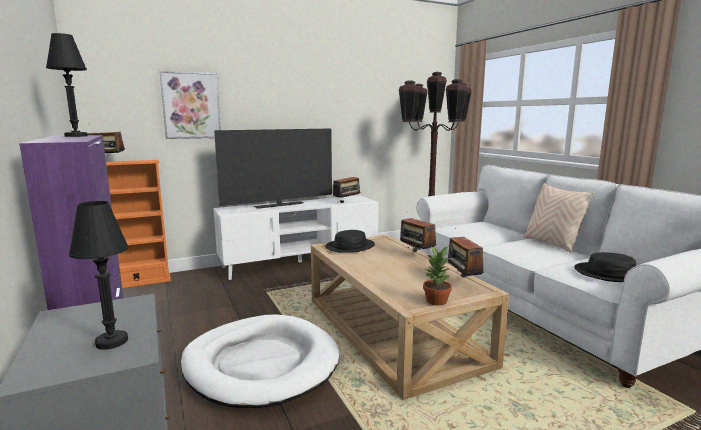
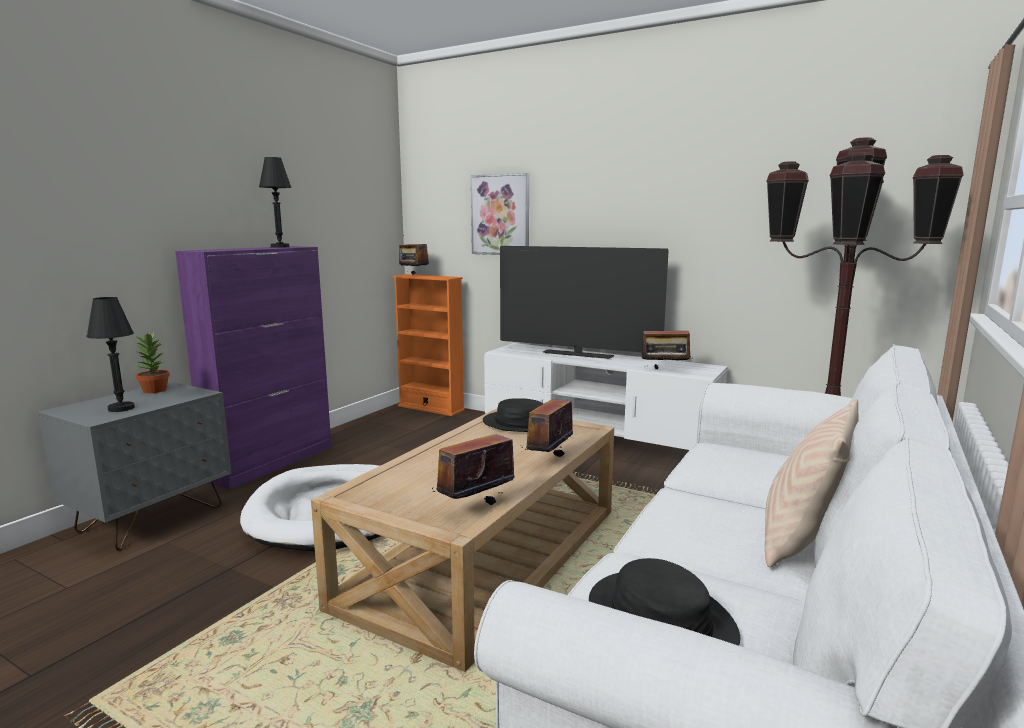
camera: 55 degrees right, 0 degrees up
(437, 301) = (376, 505): potted plant -> potted plant (154, 390)

